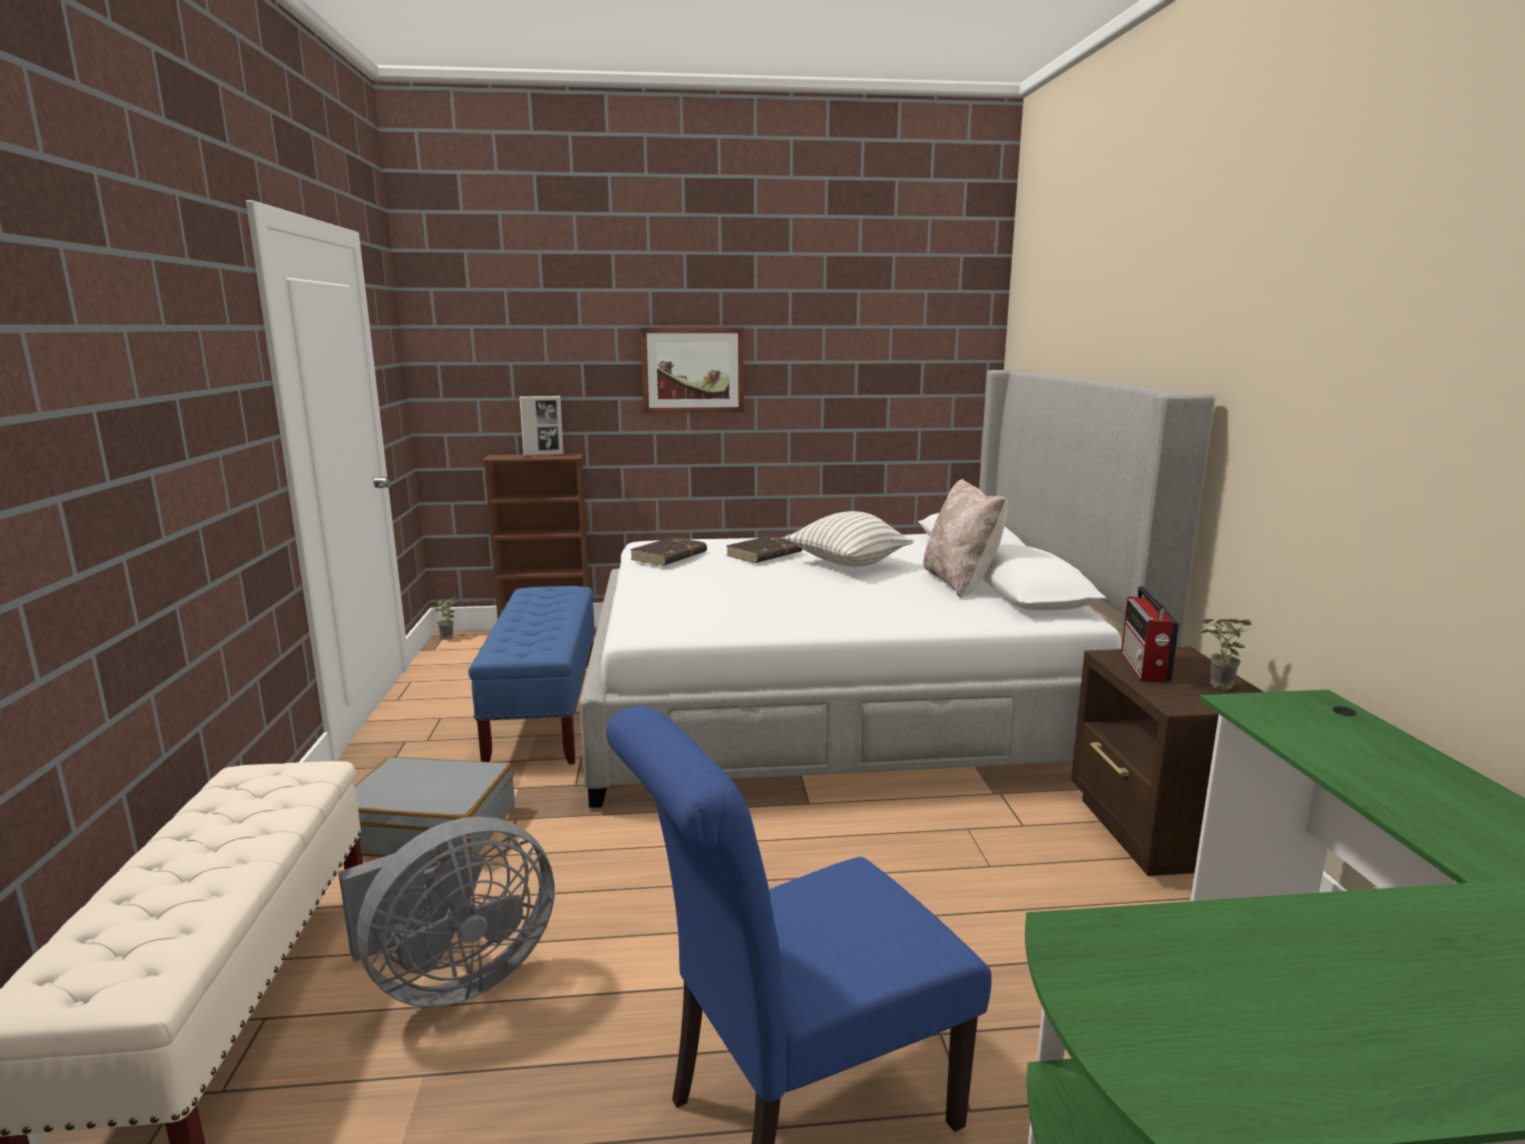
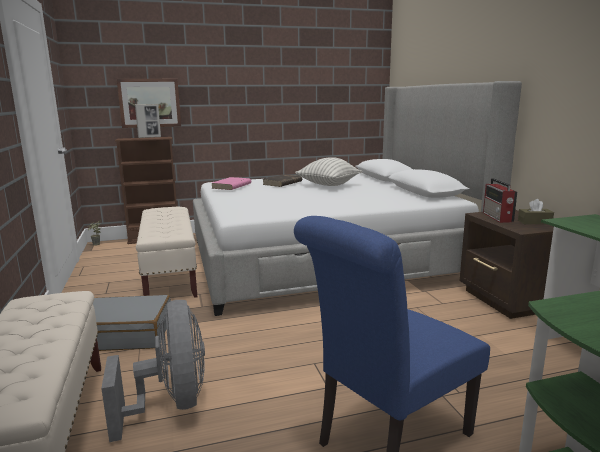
camera: 10 degrees left, 0 degrees up
(454, 979) = (171, 404): grey fan -> grey fan turned 60 degrees counterclockwise
(545, 715) = (170, 276): blue bench -> beige bench
(668, 556) = (231, 186): brown book -> pink book
(693, 370) = (230, 89): picture -> picture (149, 103)
(960, 583) = (390, 190): beige pillow -> none
(1215, 686) = (534, 222): potted plant -> brown tissue box

